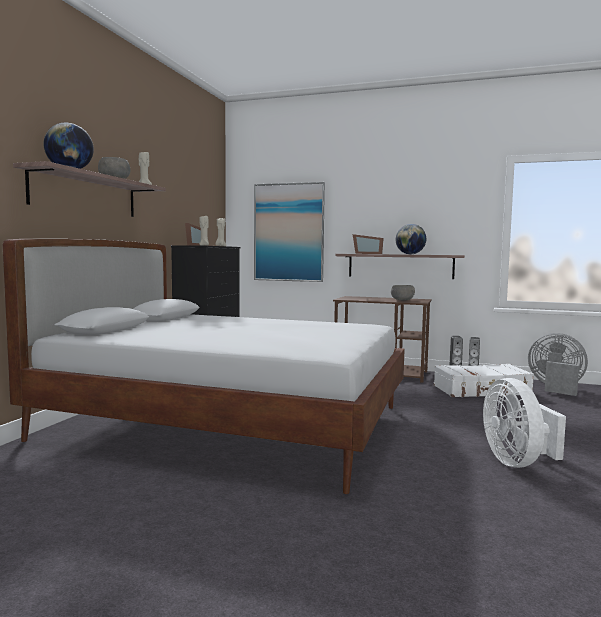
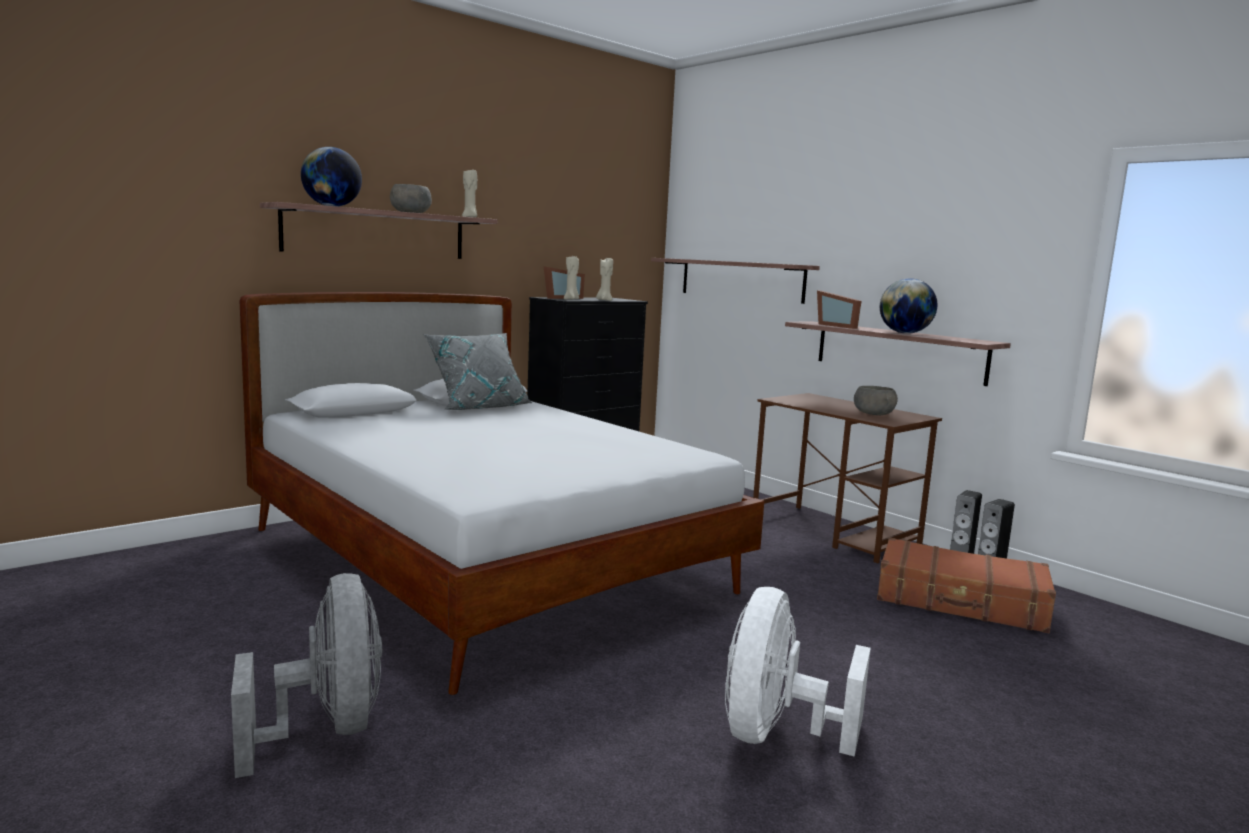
camera: 30 degrees right, 5 degrees up
(180, 319) = (478, 407): none -> grey pillow
(288, 232) = (741, 280): picture -> shelf
(482, 391) = (961, 602): white suitcase -> brown suitcase
(555, 388) = (1136, 632): grey fan -> grey fan (327, 729)

